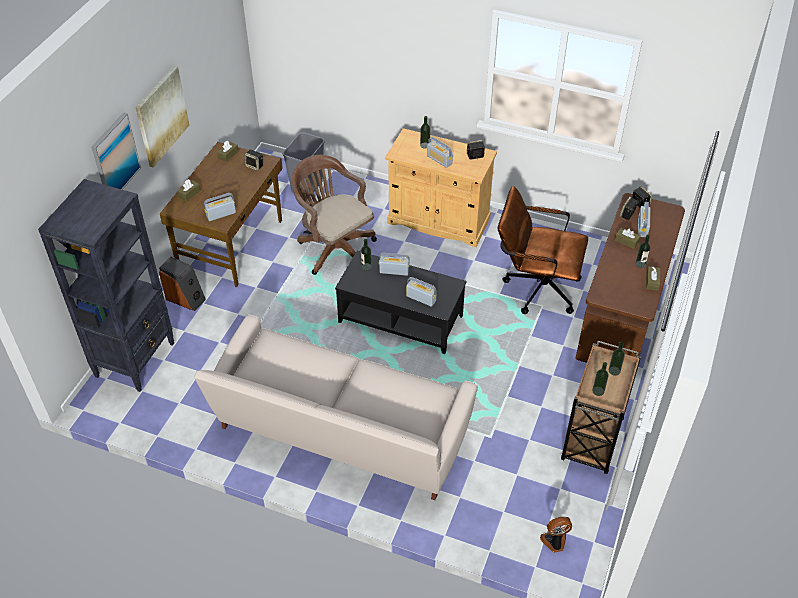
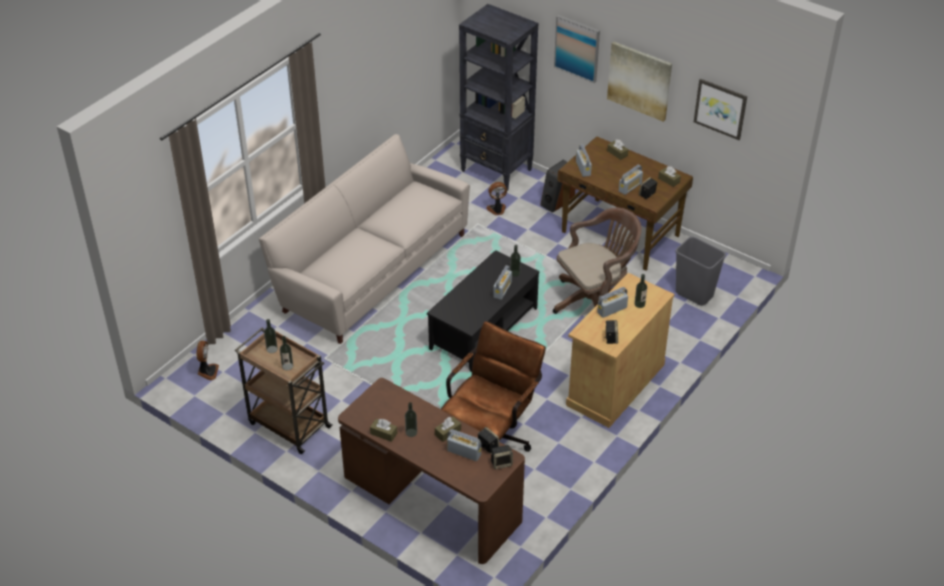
camera: 105 degrees right, 5 degrees down
(208, 59) = (720, 108): none -> picture
(209, 345) = (497, 210): none -> fan
(421, 298) = (460, 300): radio -> radio (630, 187)

